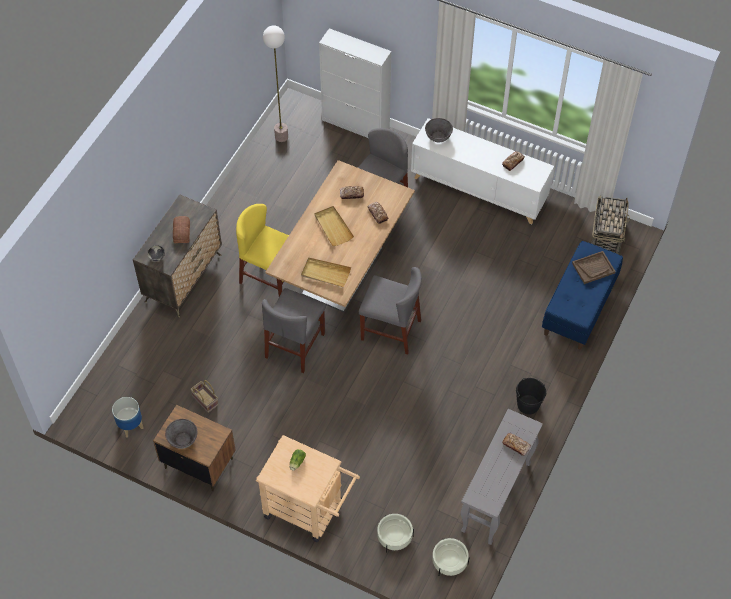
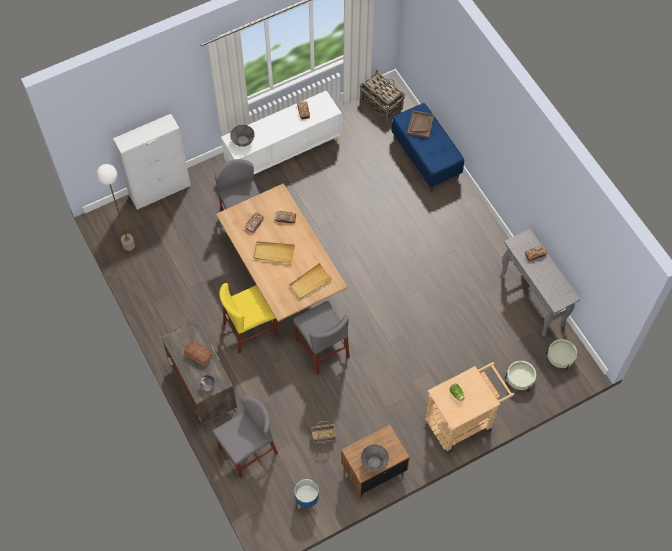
camera: 55 degrees left, 5 degrees up
(390, 330) = (356, 280): grey chair -> grey chair (248, 451)
(528, 404) = (477, 236): black bucket -> none

